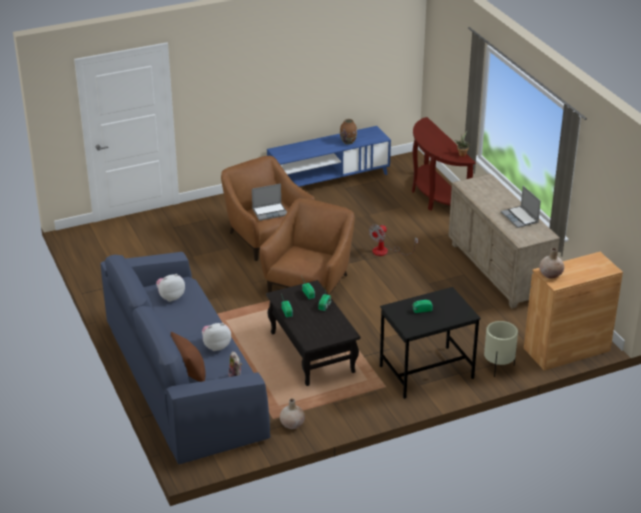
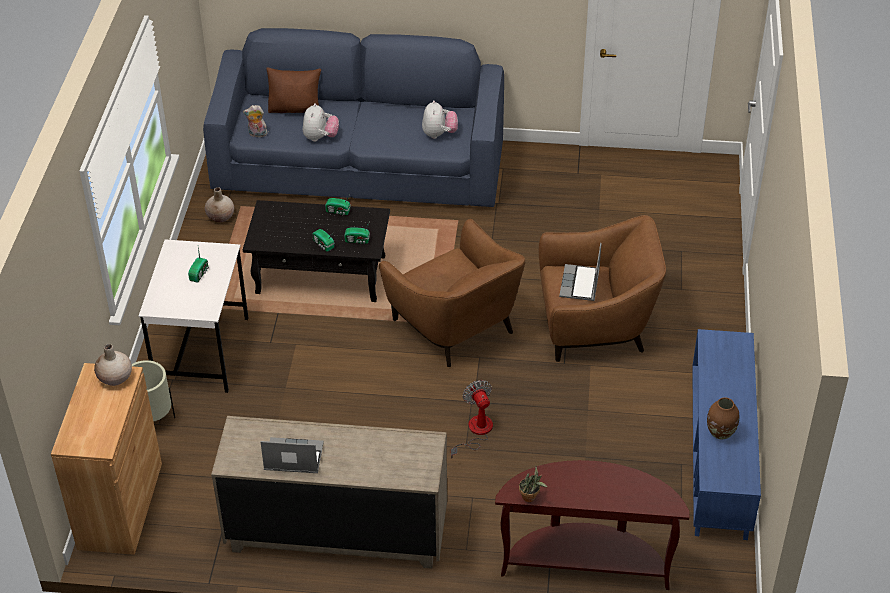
camera: 120 degrees right, 10 degrees up
(426, 373) = (202, 352): black desk -> white desk

